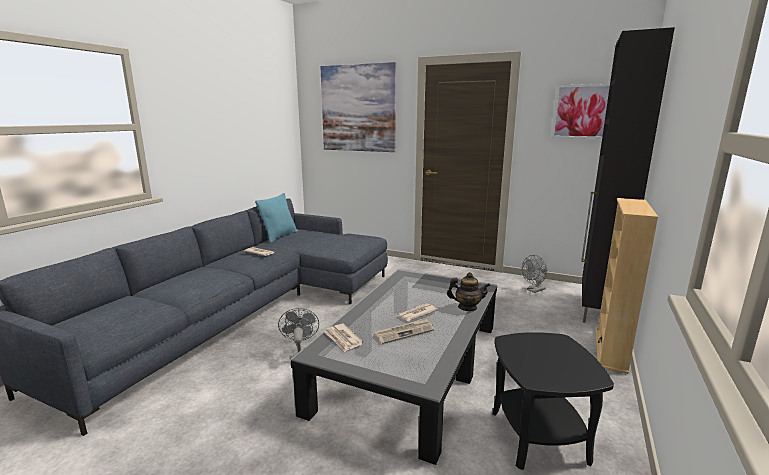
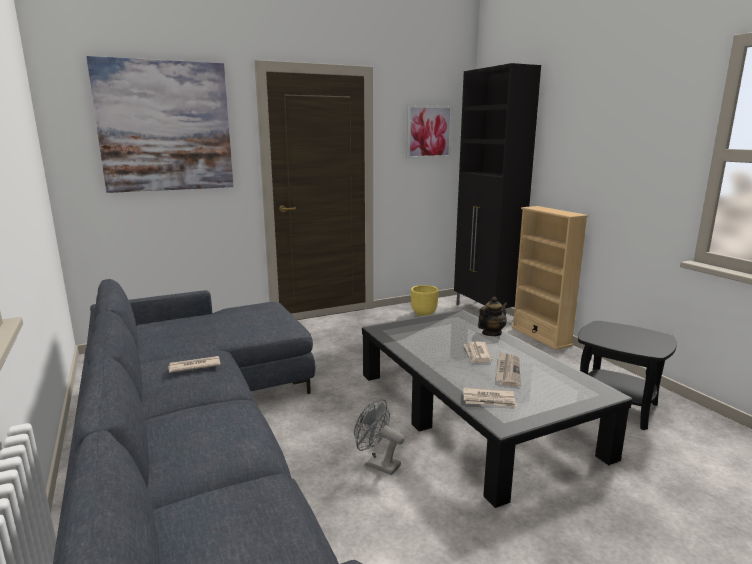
camera: 50 degrees left, 0 degrees up
(279, 236) = (141, 341): turquoise pillow -> none
(534, 290) = (424, 314): grey fan -> yellow planter

